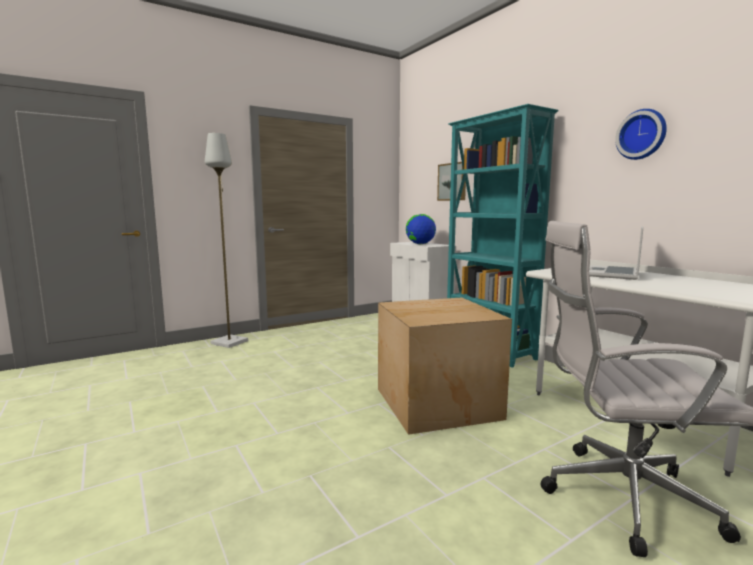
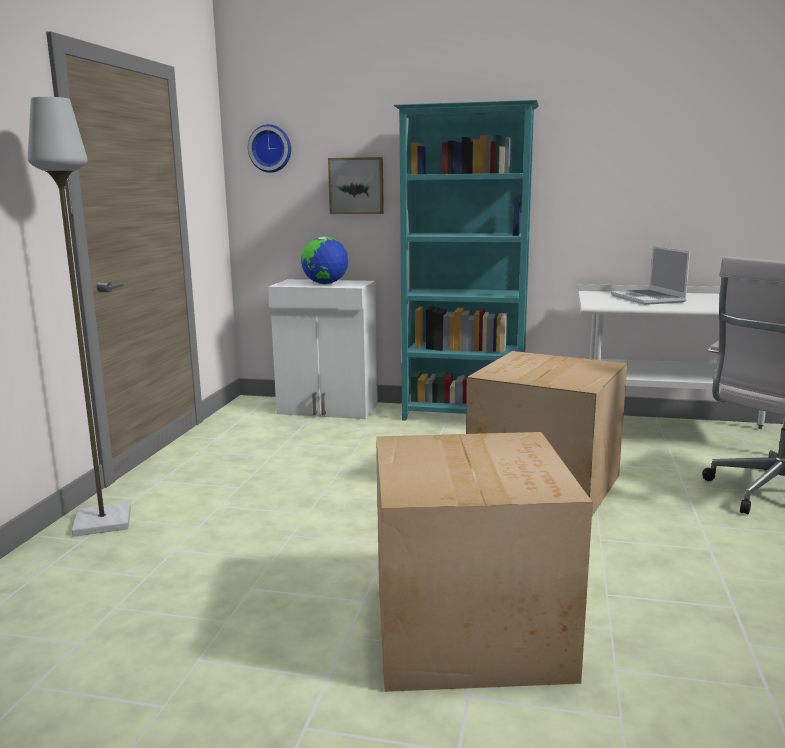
camera: 45 degrees left, 5 degrees up
(218, 447) = (471, 627): none -> cardboard box
(642, 135) = (636, 148): wall clock -> wall clock (271, 148)

